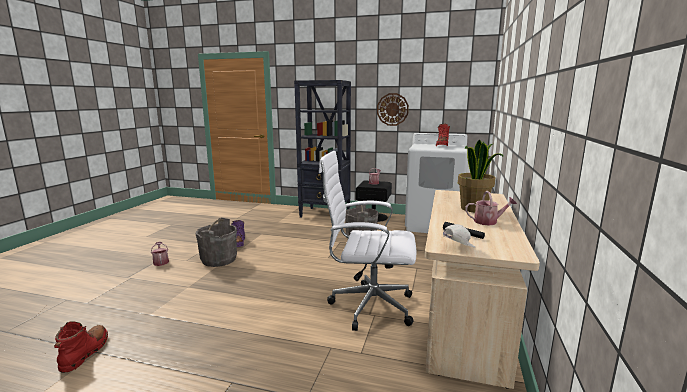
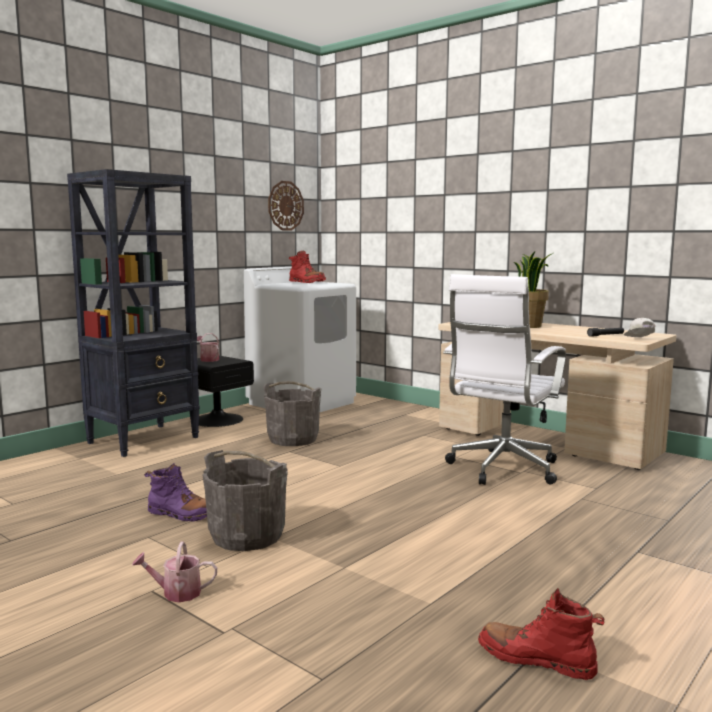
camera: 65 degrees left, 5 degrees down
(392, 109) = (210, 231): wall clock -> wall clock (285, 206)
(488, 221) = (572, 328): watering can -> none

